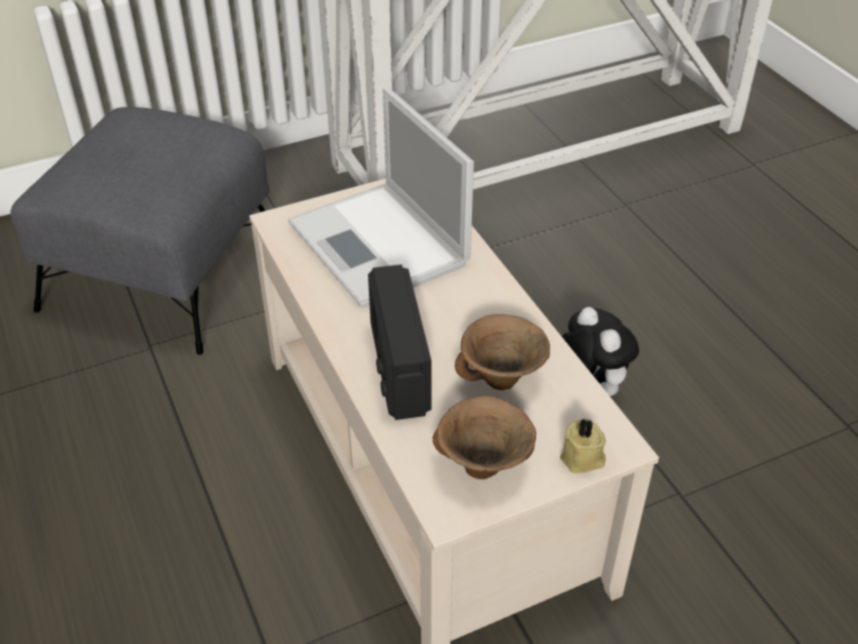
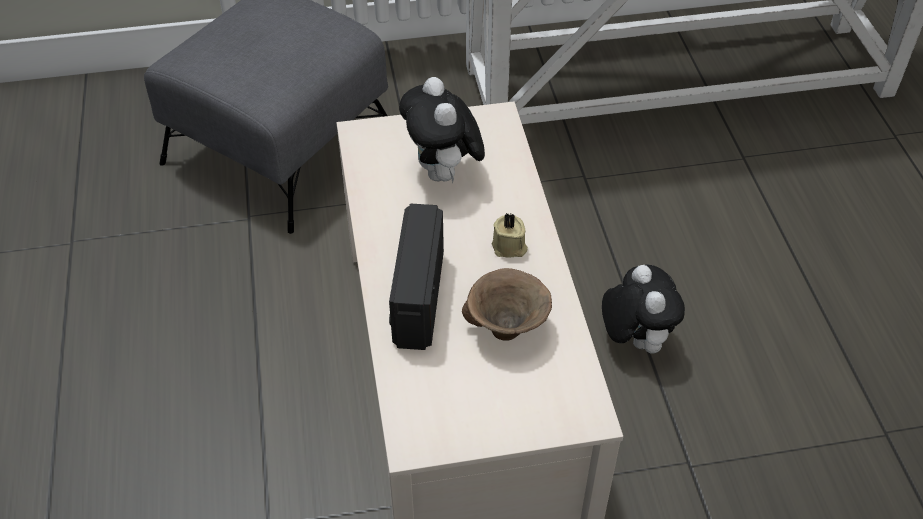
camera: 15 degrees right, 5 degrees up
(380, 245) = (443, 174): laptop -> plush toy
(482, 466) = (458, 409): brown bowl -> none
(583, 459) = (551, 422): beige candle -> beige candle (509, 247)

